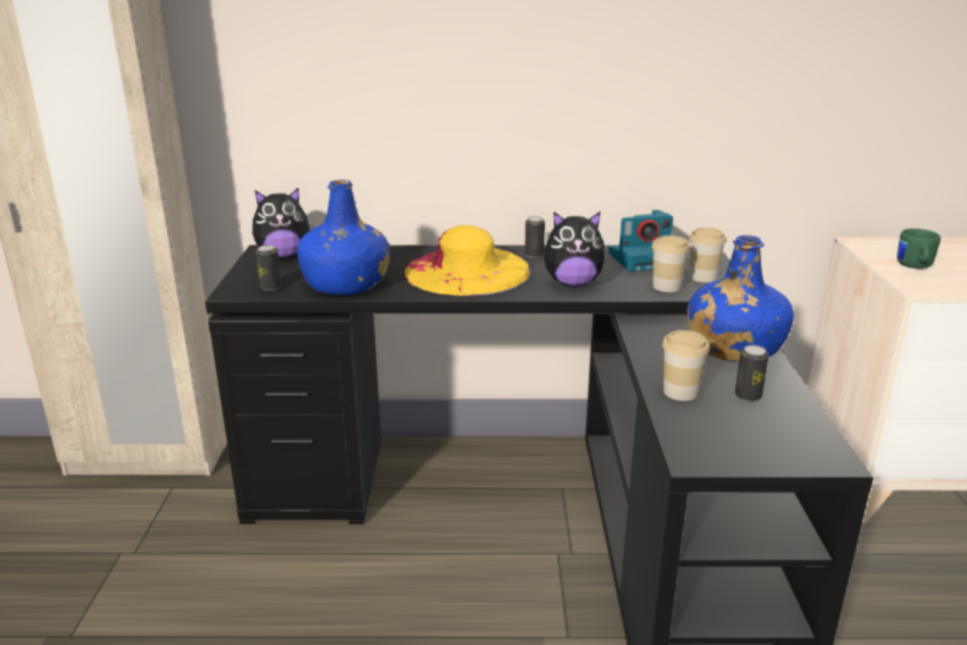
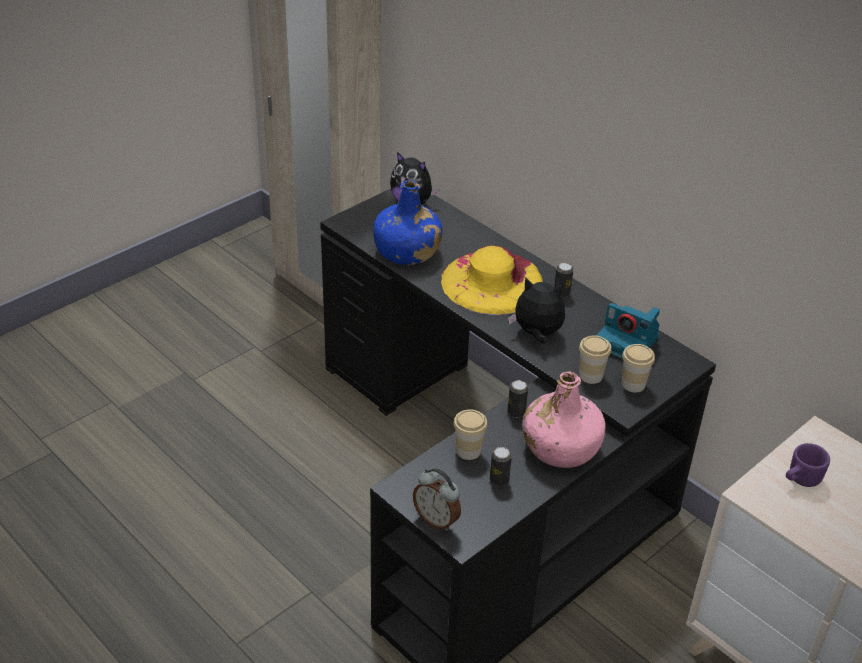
camera: 45 degrees right, 15 degrees up
(270, 287) = (365, 230): can -> can (516, 412)
(573, 283) = (537, 334): plush toy -> plush toy turned 150 degrees clockwise
(733, 348) = (561, 447): blue bottle -> pink bottle
(778, 458) = (437, 519): none -> alarm clock
(914, 267) = (800, 479): green mug -> purple mug

